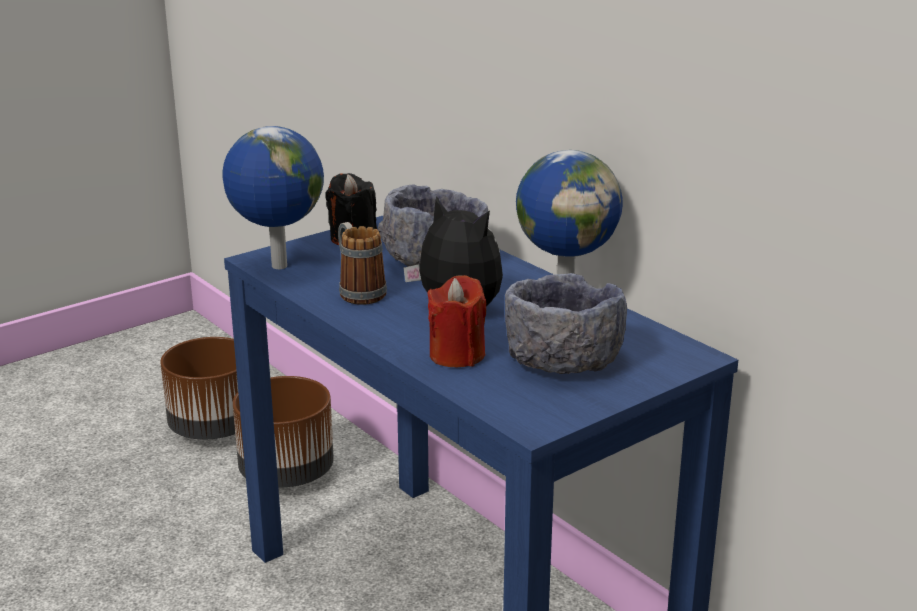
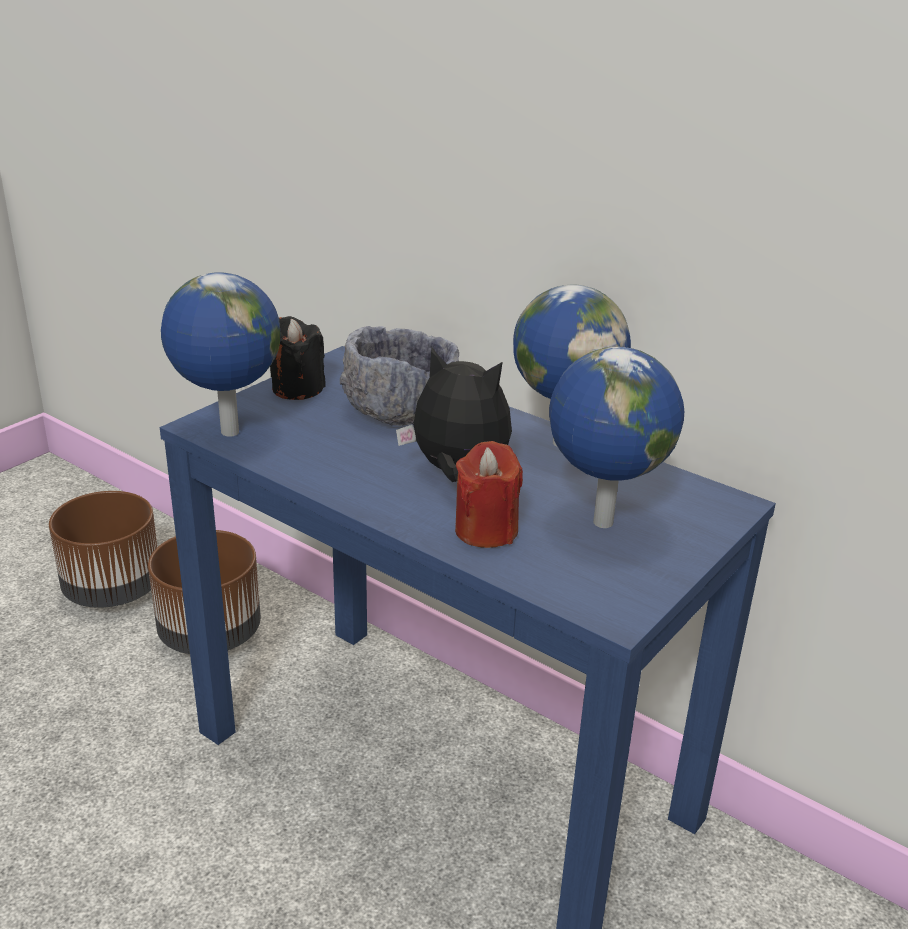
camera: 15 degrees left, 5 degrees up
(358, 291) = (335, 457): mug -> none
(562, 359) = (600, 522): grey bowl -> globe

